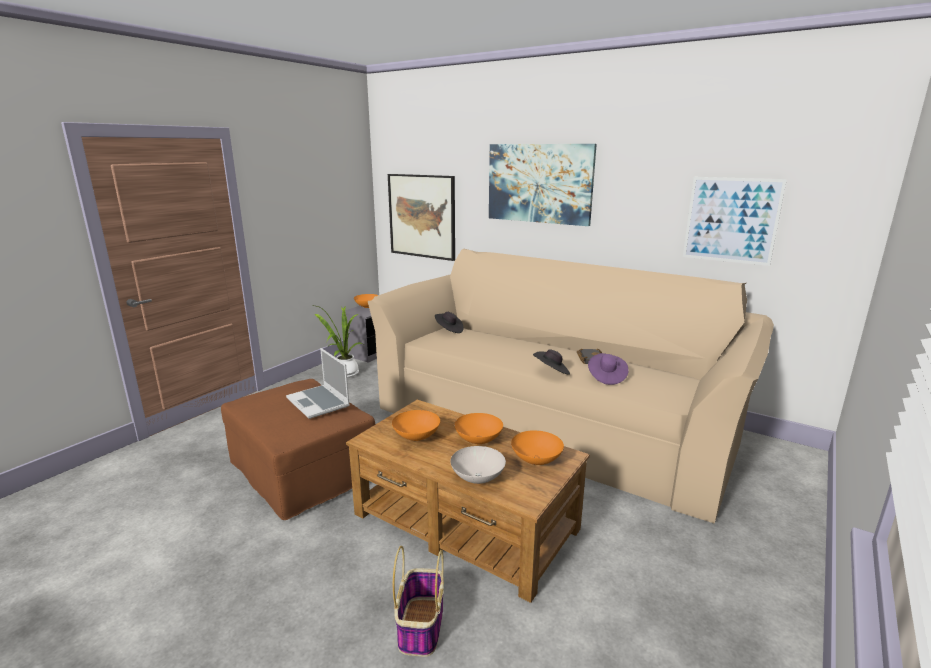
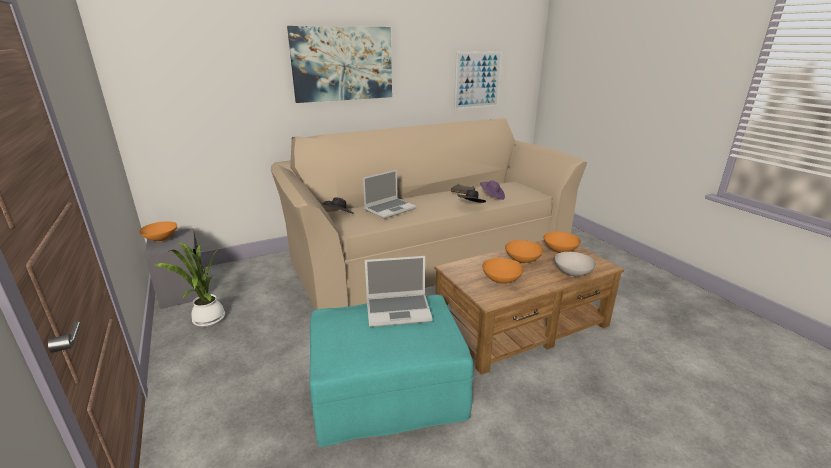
camera: 60 degrees left, 5 degrees up
(304, 471) = (388, 392): brown ottoman -> turquoise ottoman
(421, 625) = (618, 373): basket -> none
(422, 216) = (201, 113): picture -> none
(485, 342) = (390, 209): none -> laptop

